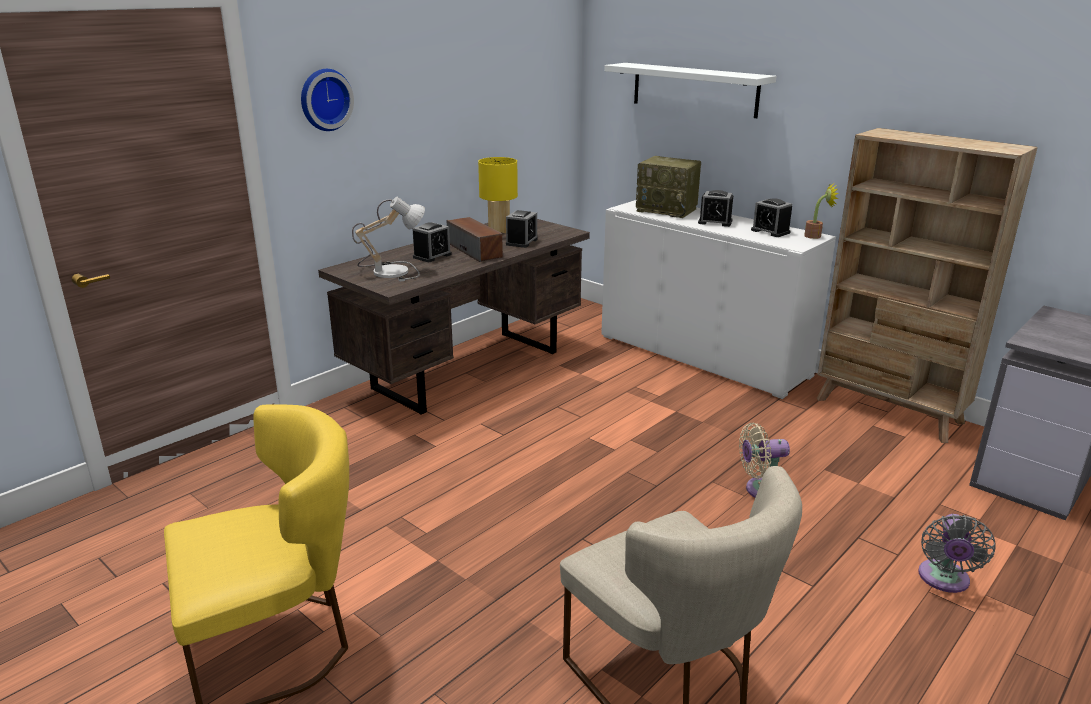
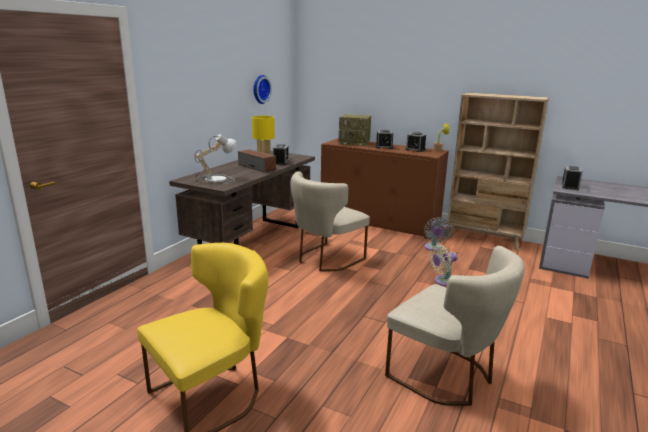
camera: 15 degrees left, 5 degrees down
(324, 99) = (172, 77): wall clock -> wall clock (260, 89)
(432, 256) = (234, 171): alarm clock -> alarm clock (570, 186)
(571, 421) = (325, 259): none -> beige chair
(694, 89) = (364, 77): white shelf -> none
(702, 356) = (379, 222): white cabinet -> brown cabinet
(944, 580) = (550, 311): grey fan -> grey fan (434, 248)

